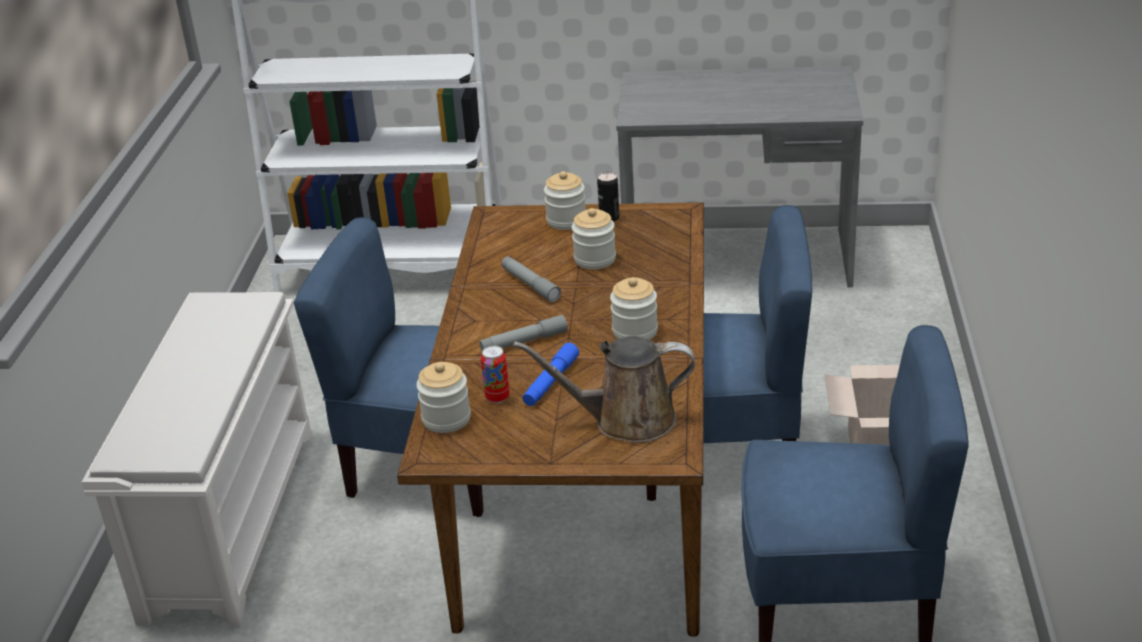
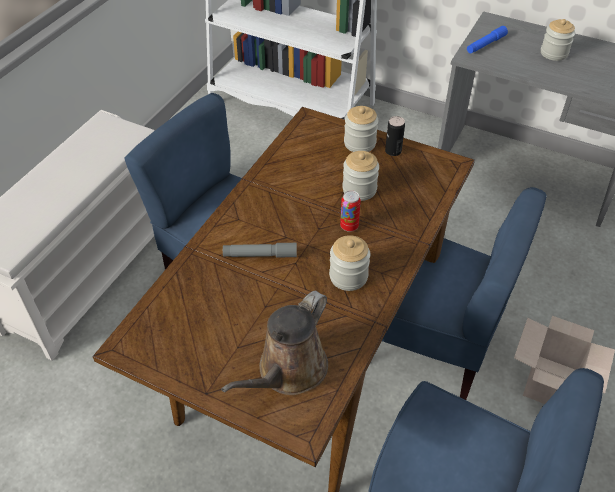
camera: 20 degrees right, 15 degrees up
(446, 419) = (160, 312): jar -> jar (554, 53)
(497, 398) = (208, 305): can -> can (349, 226)
(530, 285) = (298, 198): grey flashlight -> none
(551, 382) = (256, 305): blue flashlight -> blue flashlight (486, 44)
(625, 420) = (288, 371): brown watering can -> brown watering can turned 75 degrees counterclockwise

